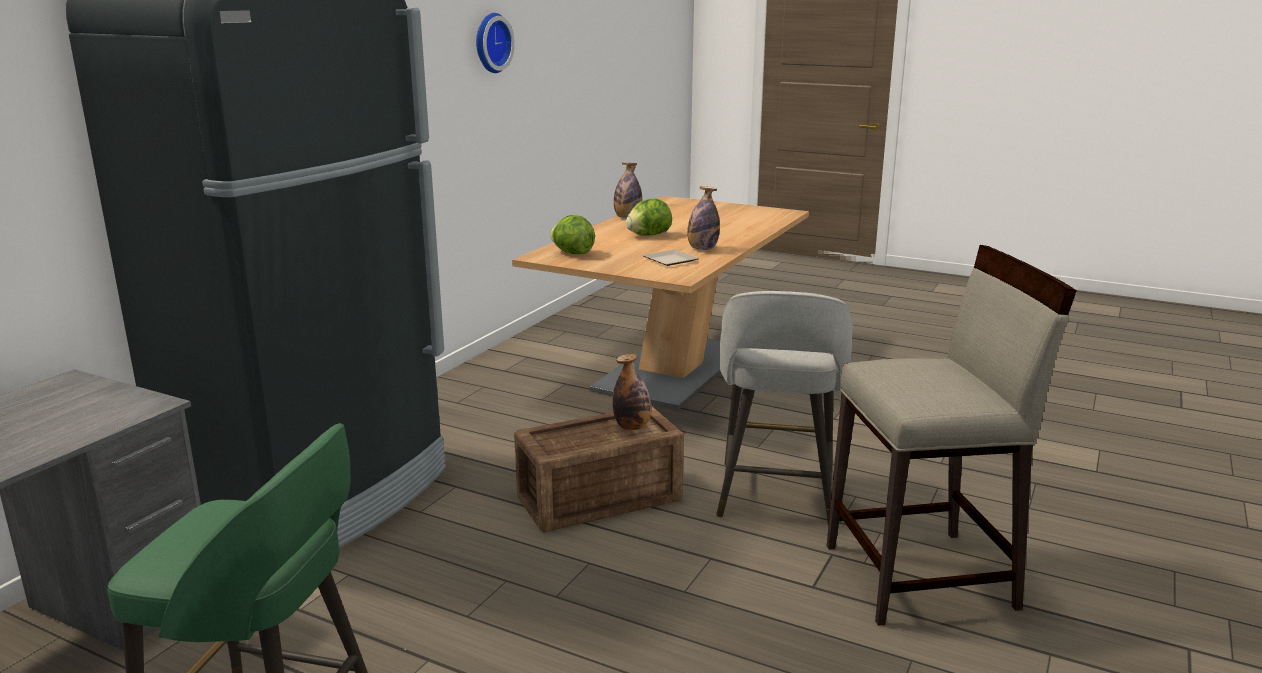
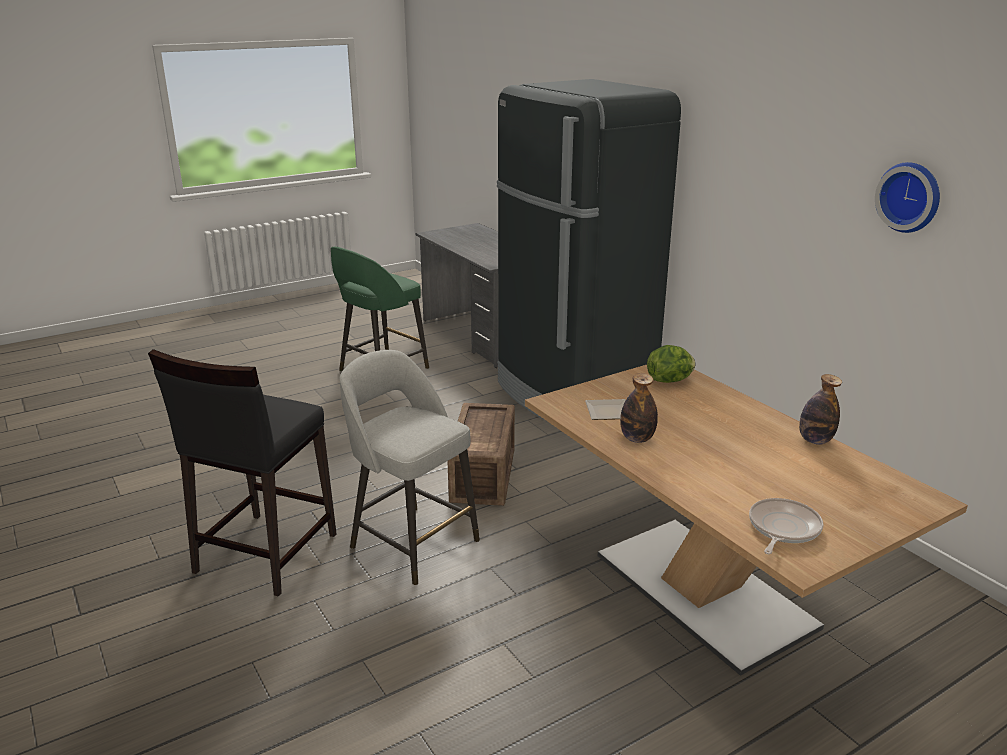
camera: 120 degrees right, 5 degrees up
(632, 427) = (480, 443): bottle -> none
(648, 235) = (717, 429): lettuce -> none
(758, 216) = (782, 529): none -> frying pan
(922, 577) = (264, 553): beige stool -> black stool

